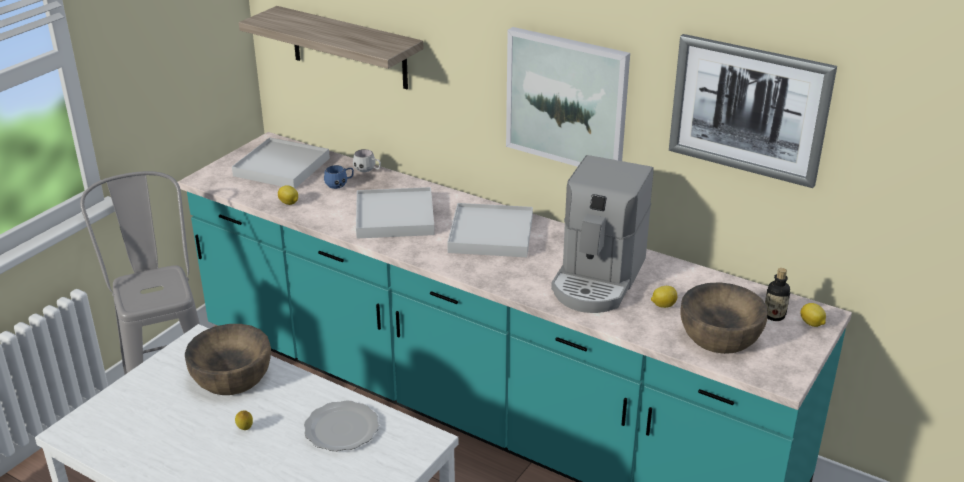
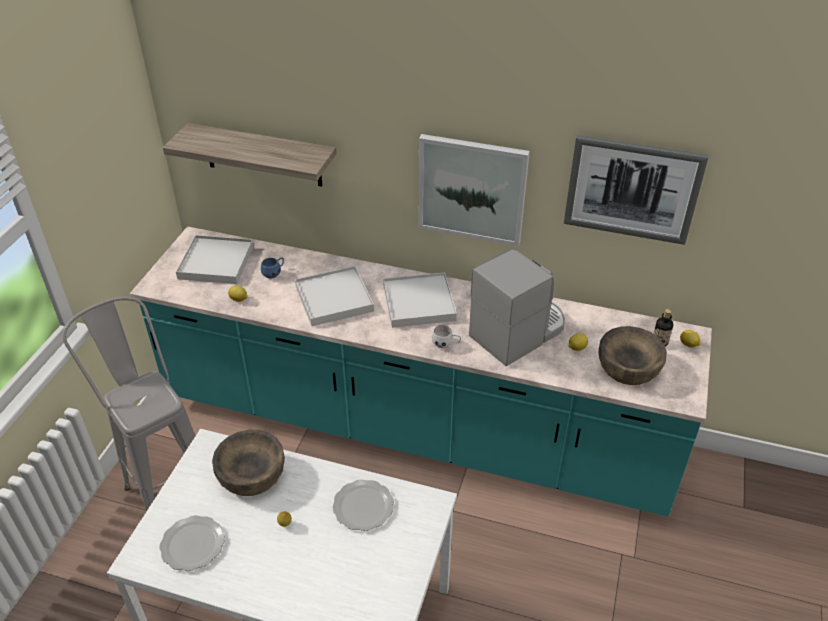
camera: 15 degrees left, 10 degrees up
(137, 429) = (193, 545): none -> plate
(368, 171) = (291, 254): white mug -> white mug (446, 344)
(598, 279) = (519, 332): coffee machine -> coffee machine turned 135 degrees counterclockwise

